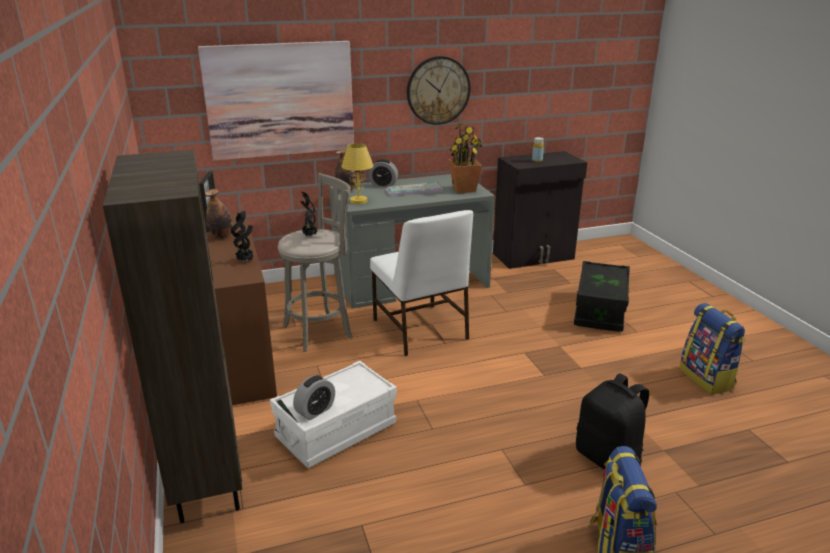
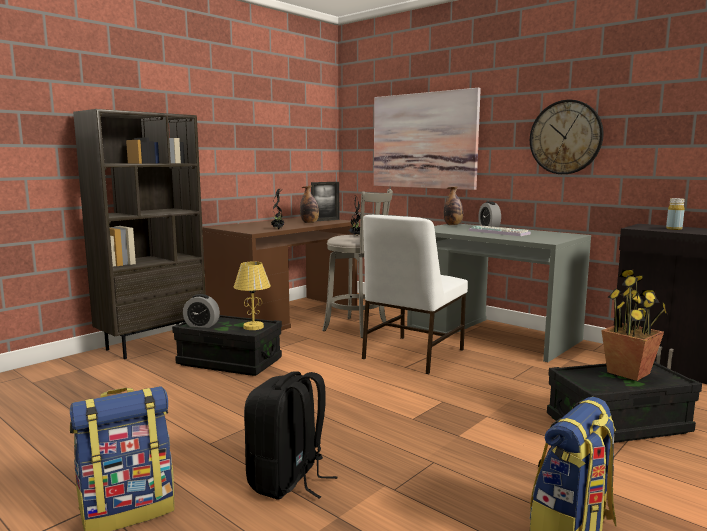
camera: 60 degrees right, 15 degrees down
(336, 431) = (229, 362): white storage box -> black storage box
(358, 201) = (437, 228): yellow table lamp -> yellow table lamp (253, 327)
(464, 189) = (542, 238): potted plant -> potted plant (628, 372)

